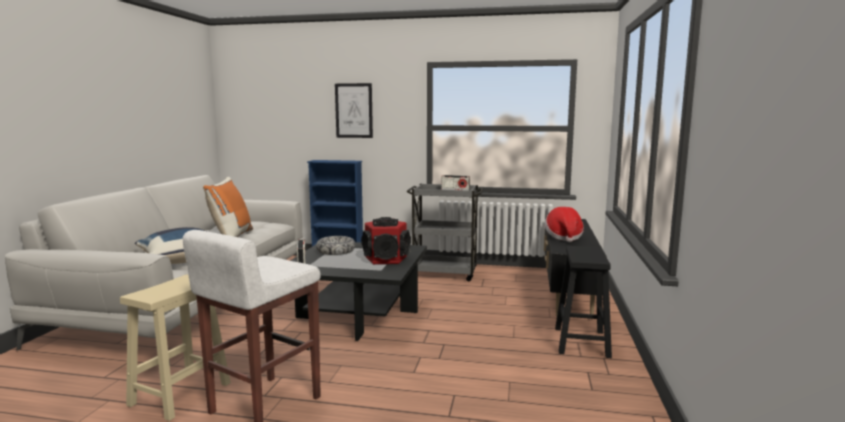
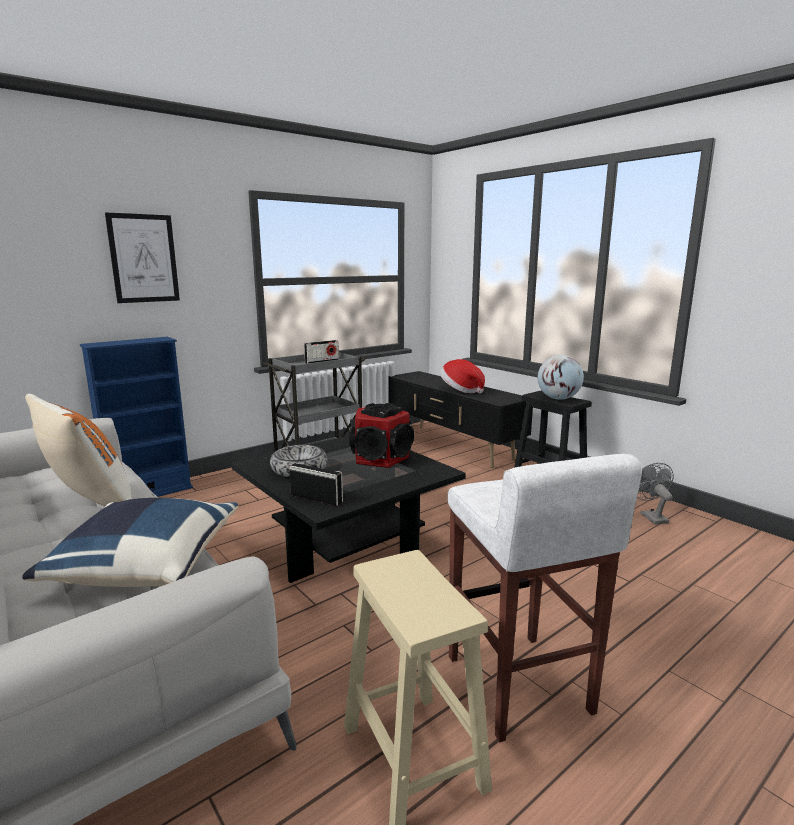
camera: 50 degrees left, 5 degrees up
(585, 255) = (558, 398): none -> globe
(598, 402) = (650, 516): none -> grey fan

